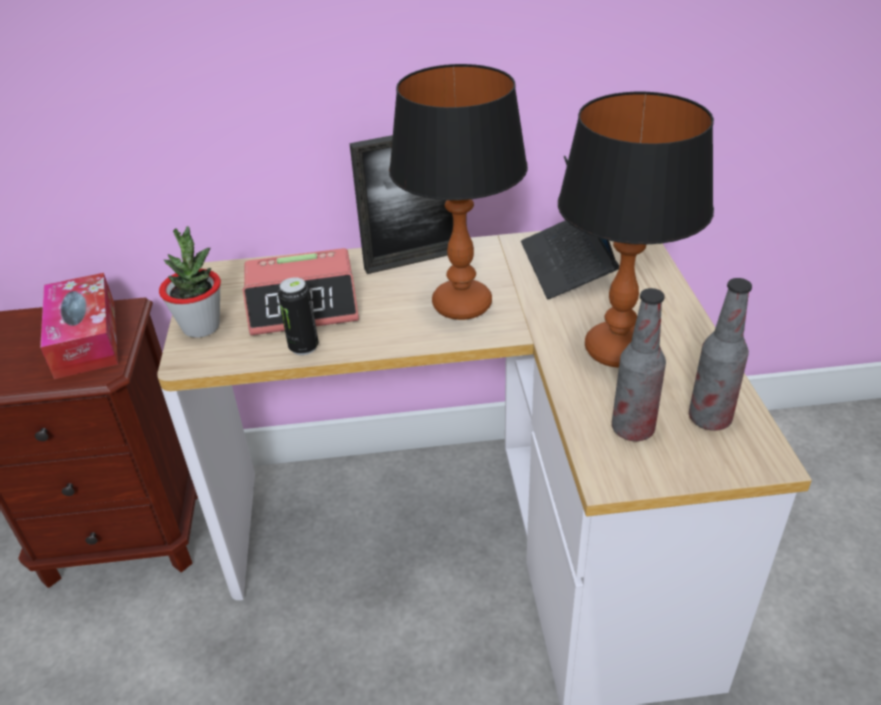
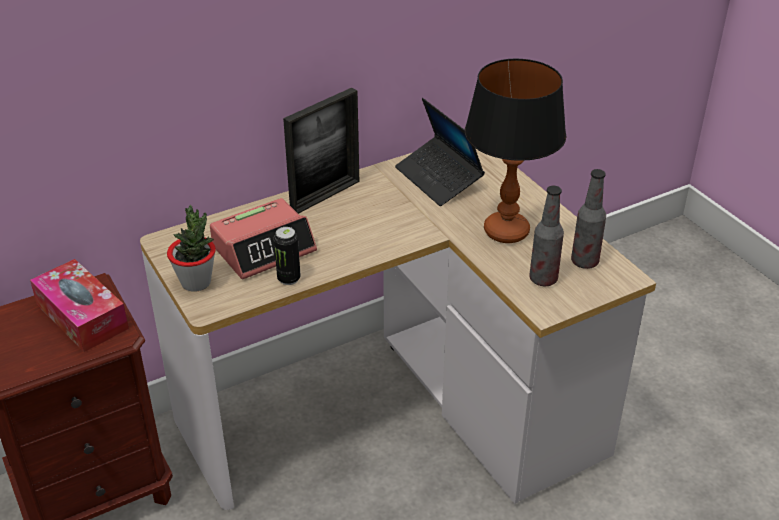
camera: 25 degrees left, 0 degrees up
(461, 305) = (382, 223): table lamp -> none

